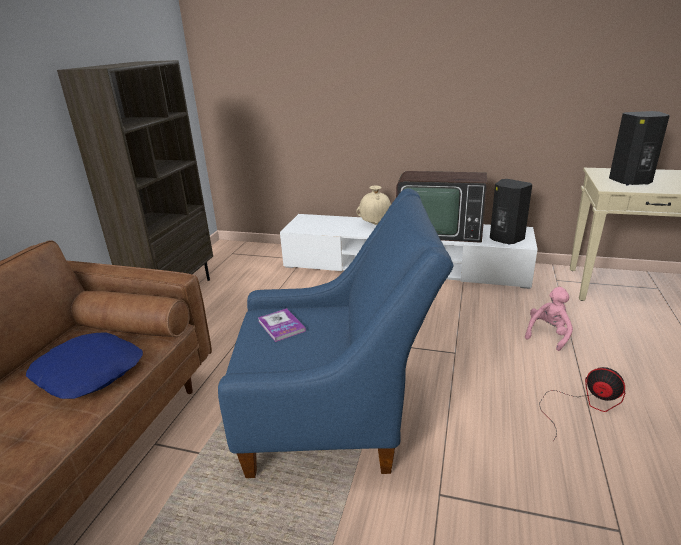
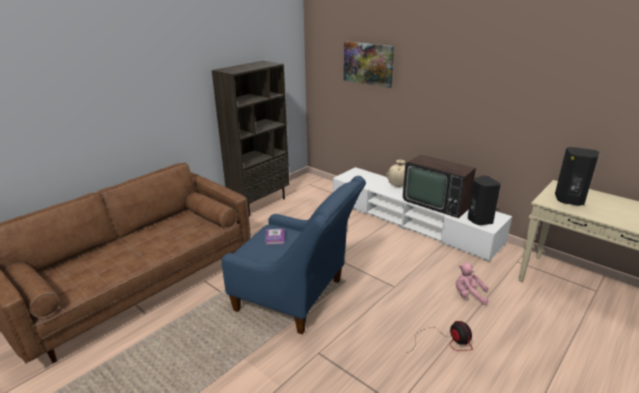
camera: 25 degrees right, 0 degrees up
(90, 372) = (180, 234): blue pillow -> none
(301, 56) = (368, 63): none -> picture
(548, 334) = (468, 295): pink plush toy -> pink plush toy turned 135 degrees counterclockwise

